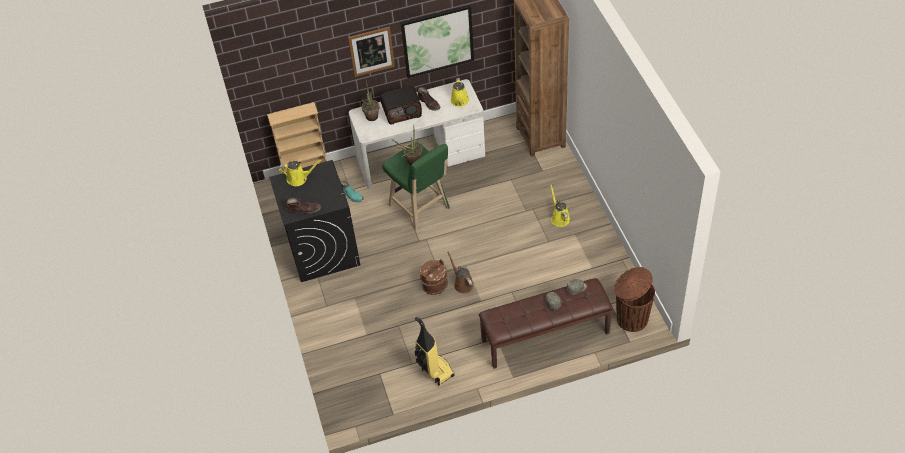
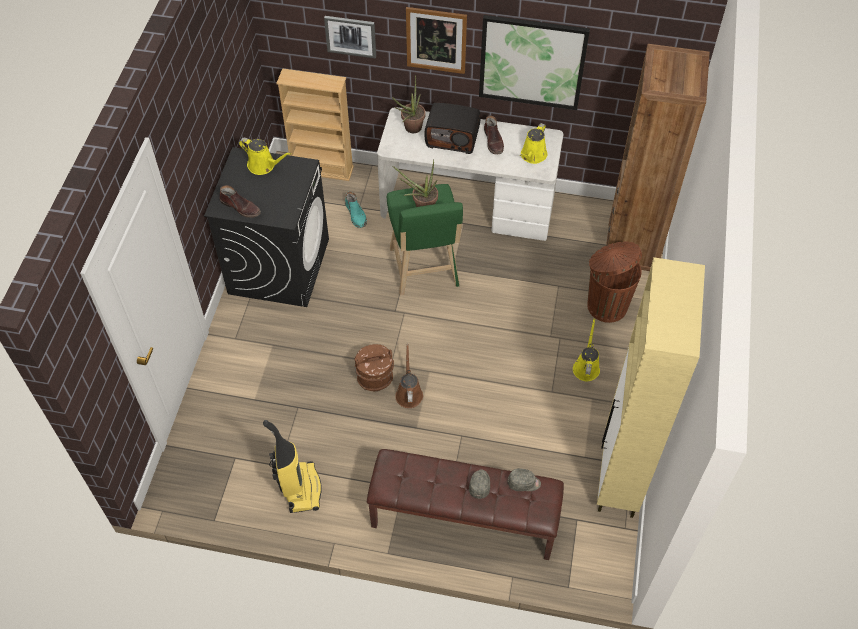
camera: 25 degrees right, 5 degrees up
(312, 72) = (350, 36): none -> picture
(619, 269) = (618, 478): none -> beige cabinet
(631, 318) = (590, 555): brown trash can -> brown trash can (606, 305)

